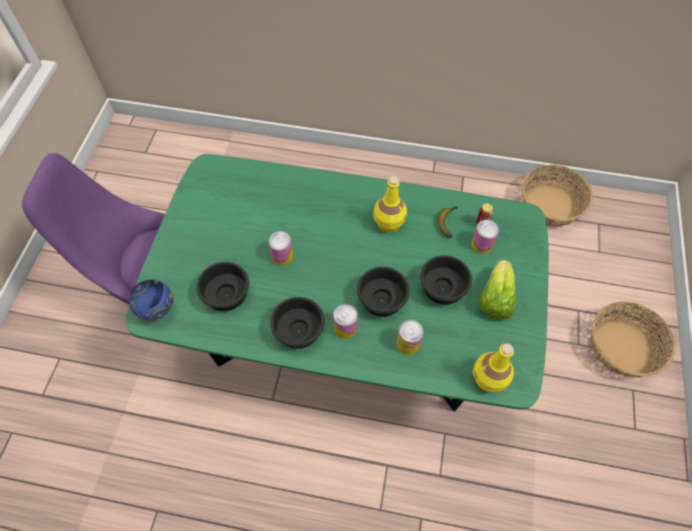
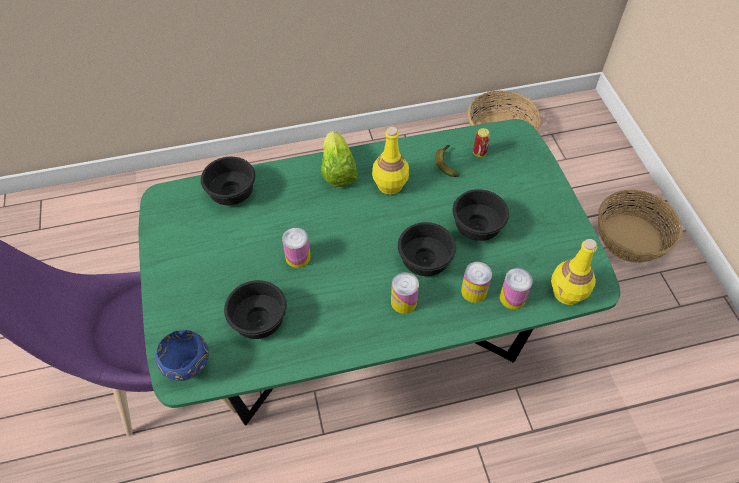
camera: 25 degrees left, 5 degrees down
(300, 331) = (359, 324): black bowl -> black bowl (233, 192)
(482, 244) = (490, 172): can -> can (512, 298)
(495, 299) = (531, 217): lettuce -> lettuce (337, 171)

